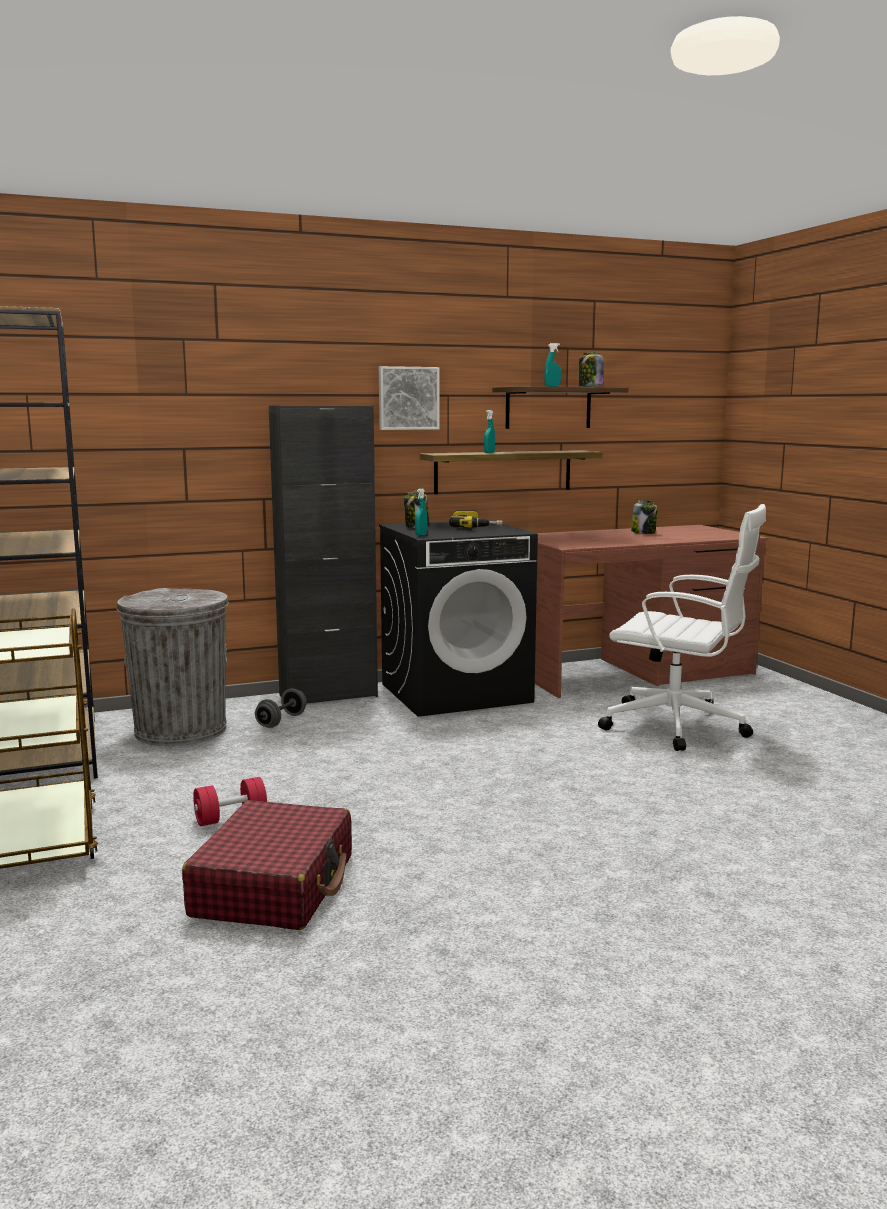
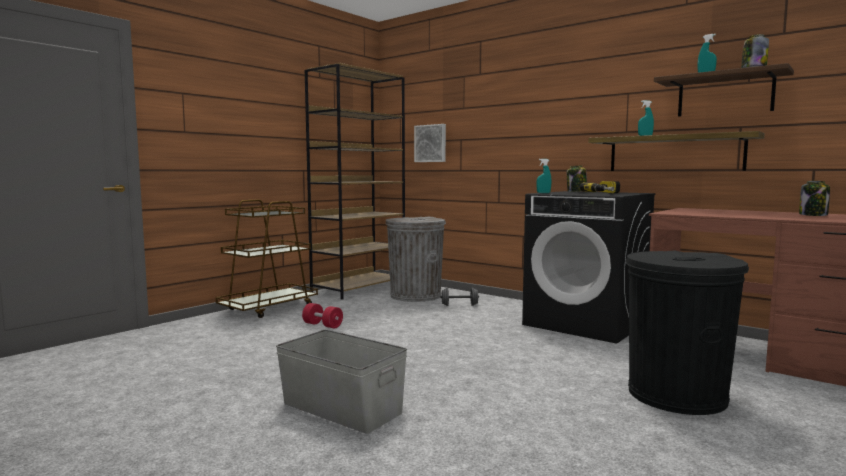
camera: 60 degrees right, 5 degrees down
(274, 886) = (254, 348): red suitcase -> none
(328, 696) = (516, 304): black cabinet -> none
(408, 398) = (594, 98): picture -> picture (431, 143)
(589, 865) = (342, 408): none -> grey storage box
(678, 726) = (676, 395): white office chair -> black trash can

